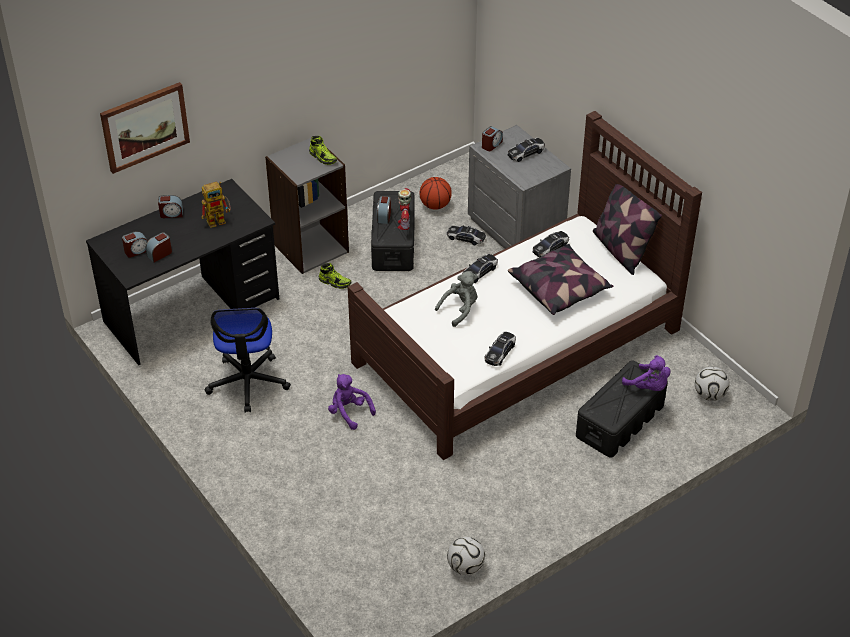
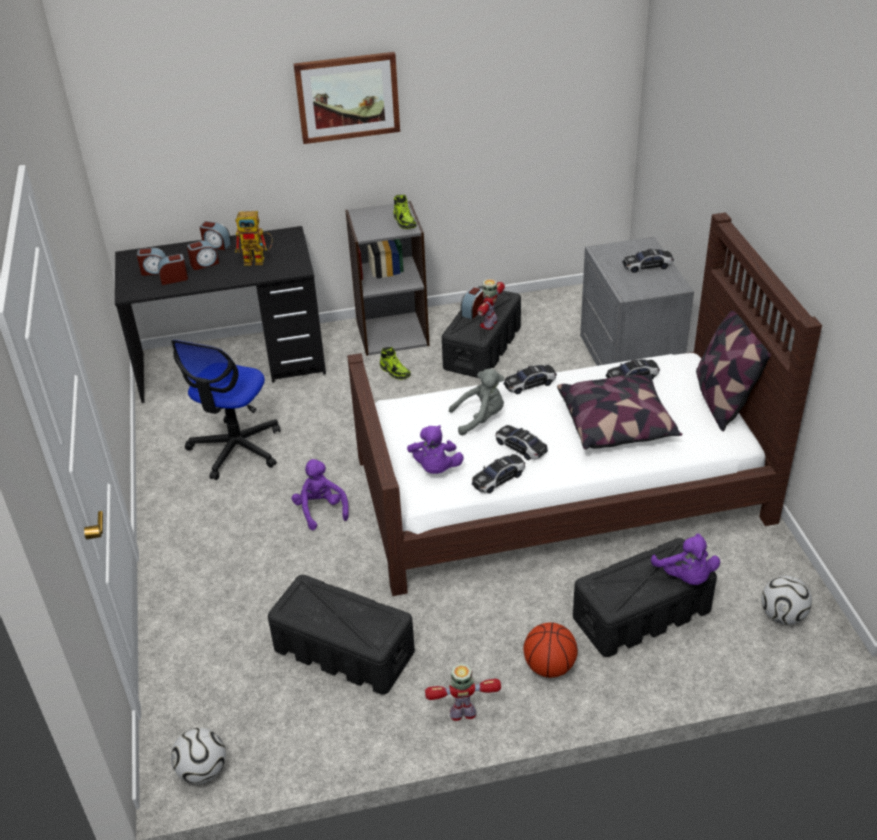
camera: 25 degrees right, 5 degrees down
(144, 126) = (188, 131): picture -> picture (347, 97)
(432, 508) = (343, 650): none -> black storage box
(435, 205) = (551, 321): basketball -> basketball (550, 667)
(451, 357) = (435, 468): none -> purple plush toy
(465, 567) = (337, 740): football -> football (202, 771)
(466, 238) = (566, 360): toy car -> toy car (521, 447)
(491, 144) = (611, 250): alarm clock -> alarm clock (204, 264)
(538, 523) = (463, 713): none -> toy robot

